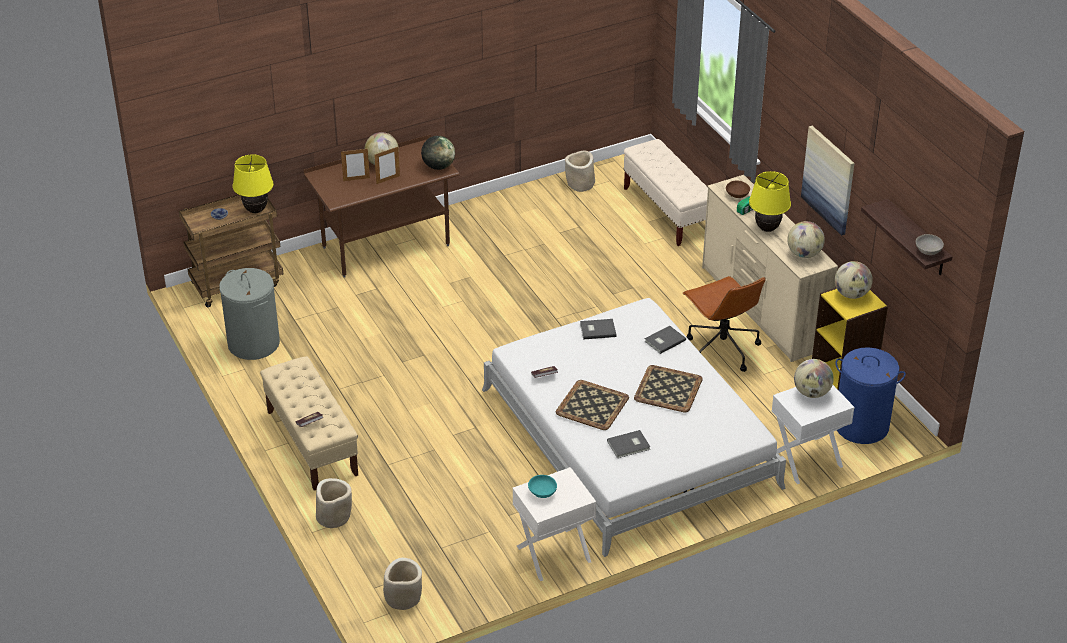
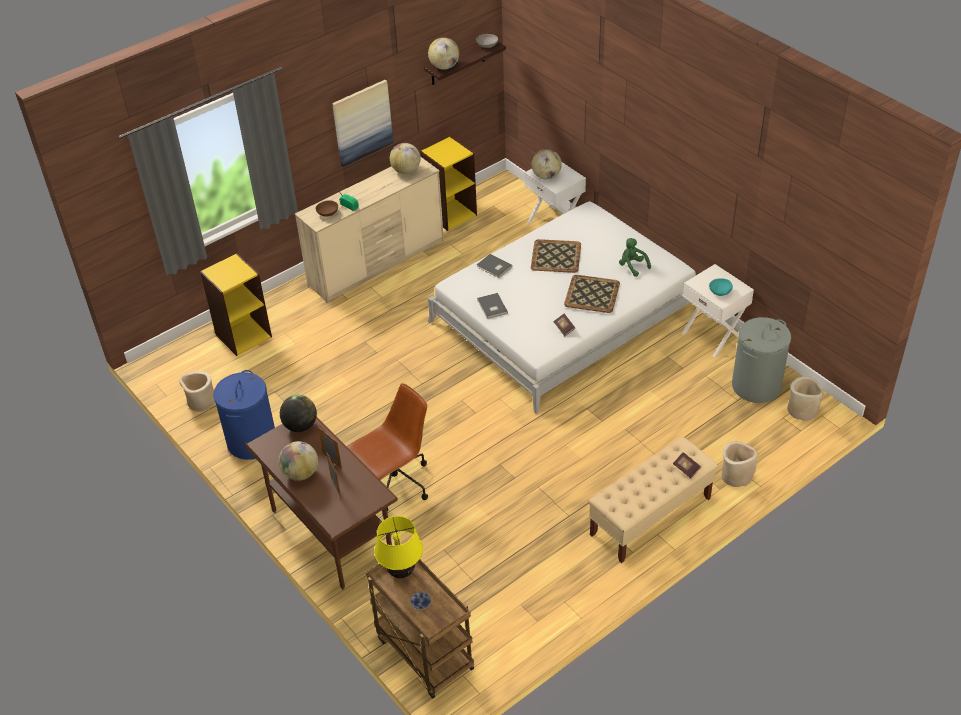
camera: 100 degrees left, 5 degrees up
(253, 343) = (522, 606): grey laundry basket -> grey laundry basket (756, 386)
(629, 445) = (632, 266): grey book -> green plush toy
(667, 212) = (243, 335): beige bench -> yellow bookcase
(721, 348) = (437, 279): brown office chair -> brown office chair (394, 484)
(767, 228) = (375, 192): yellow table lamp -> none
(851, 294) = (440, 153): globe -> globe (444, 67)
(861, 426) = (507, 201): blue laundry basket -> blue laundry basket (251, 441)

